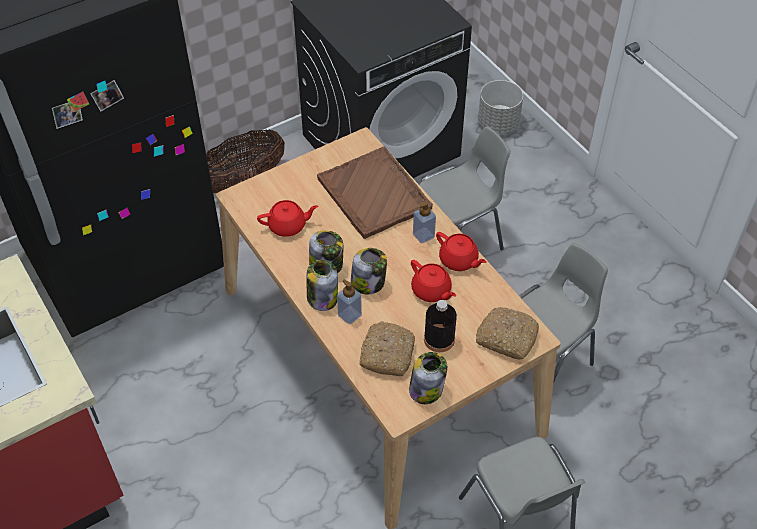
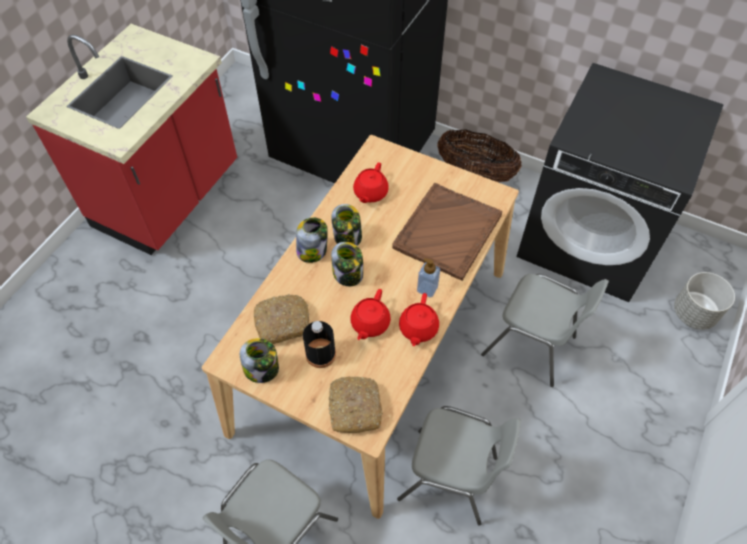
camera: 60 degrees right, 5 degrees up
(288, 226) = (370, 193): red teapot -> red teapot turned 60 degrees clockwise
(349, 315) = (306, 277): soap dispenser -> none

